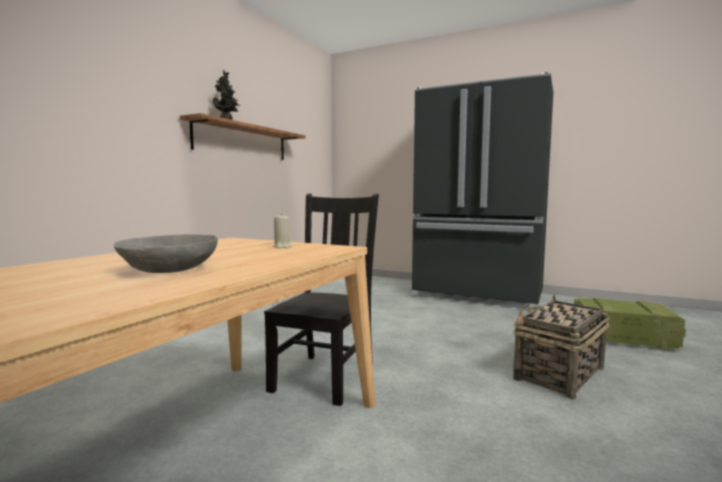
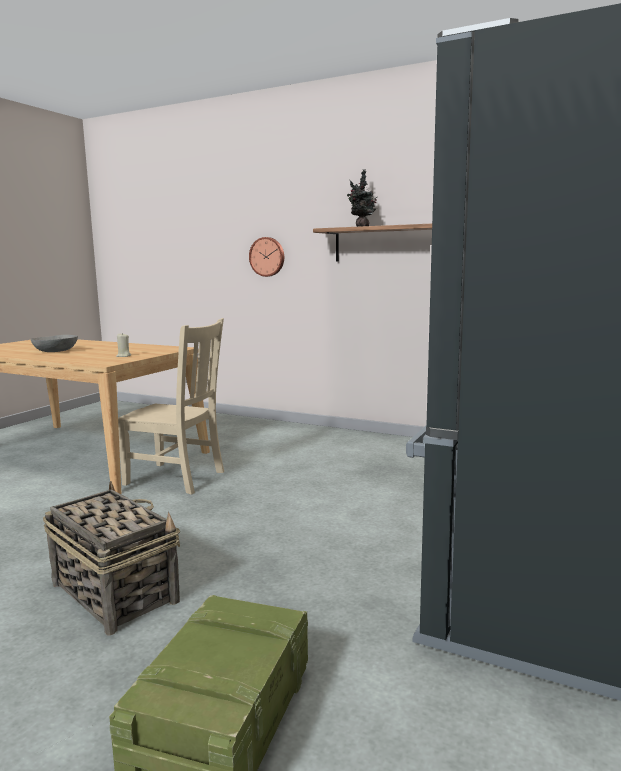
camera: 90 degrees right, 5 degrees up
(111, 133) = (267, 257): none -> wall clock
(325, 376) = (177, 478): black chair -> beige chair

